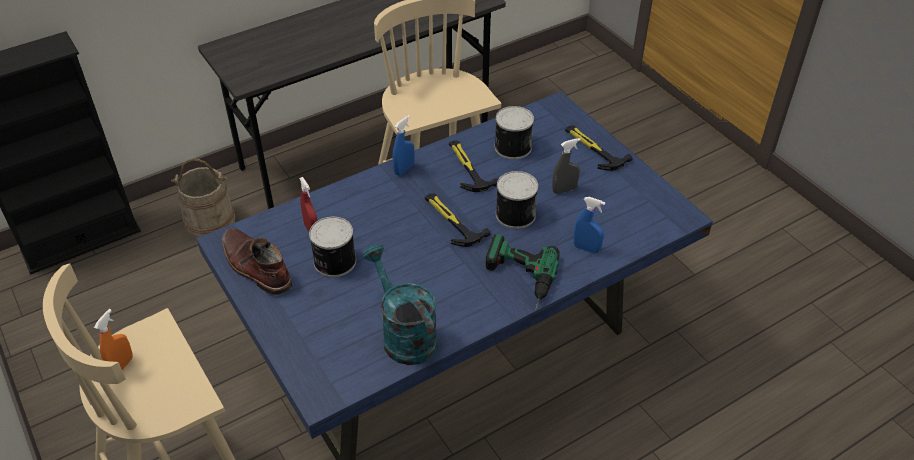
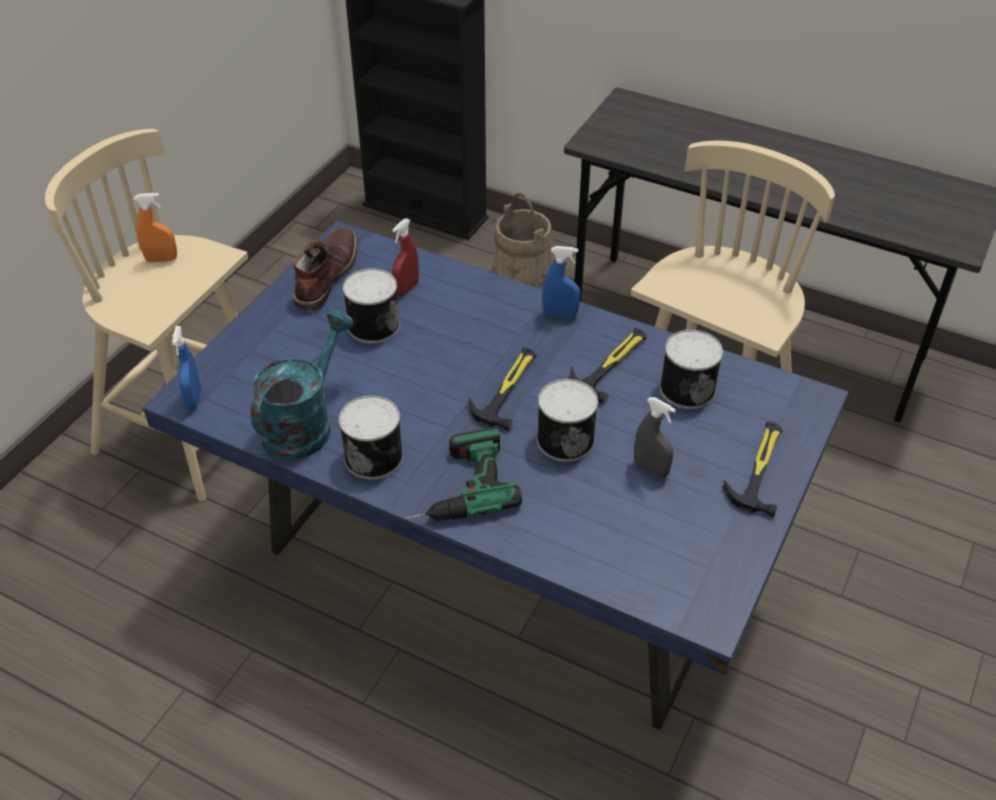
camera: 60 degrees right, 0 degrees up
(463, 308) = (375, 456): none -> can
(586, 248) = (559, 532): blue spray bottle -> blue spray bottle (194, 399)

